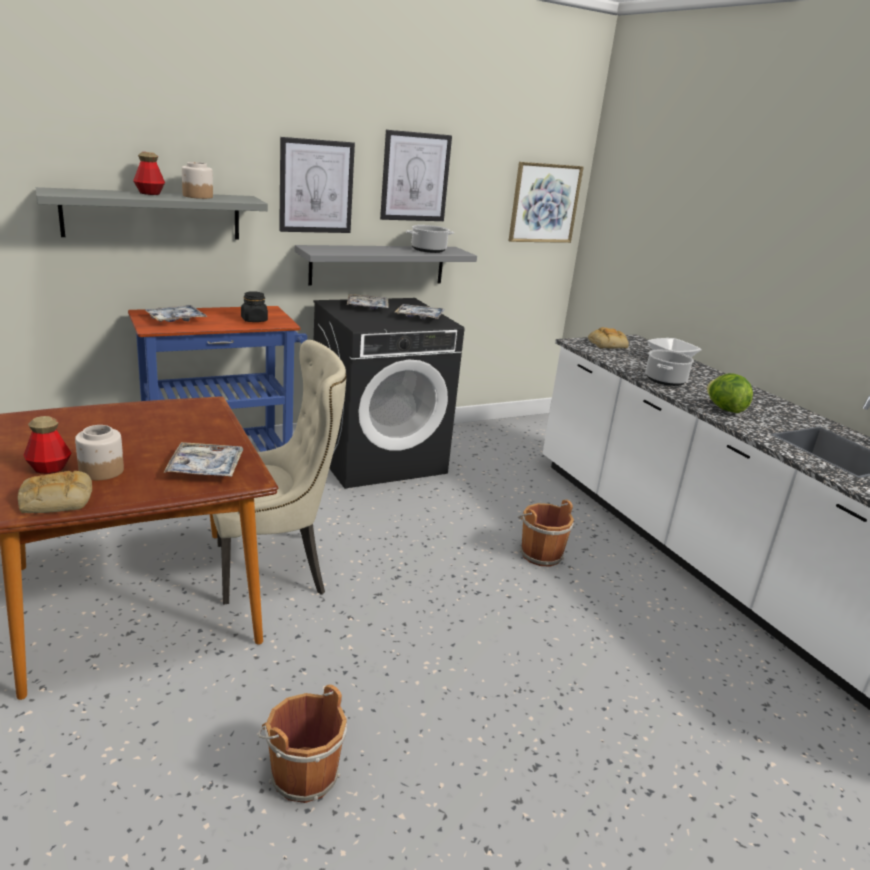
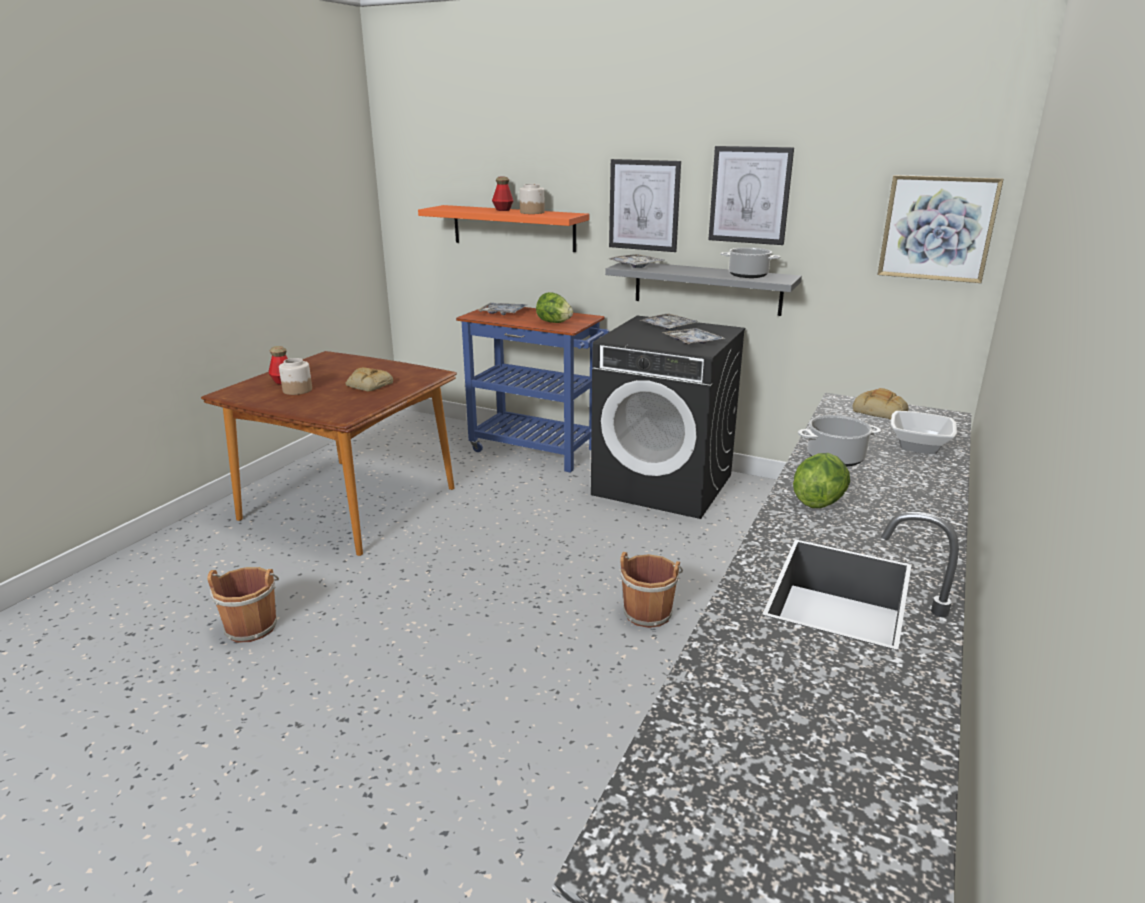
camera: 55 degrees right, 0 degrees up
(55, 500) = (249, 396): bread -> bread (368, 385)
(153, 215) = (513, 228): grey shelf -> orange shelf
(205, 468) = (340, 405): tray -> tray (636, 266)
(254, 320) = (554, 322): black jar -> lettuce
(273, 567) = (447, 521): beige chair -> none

